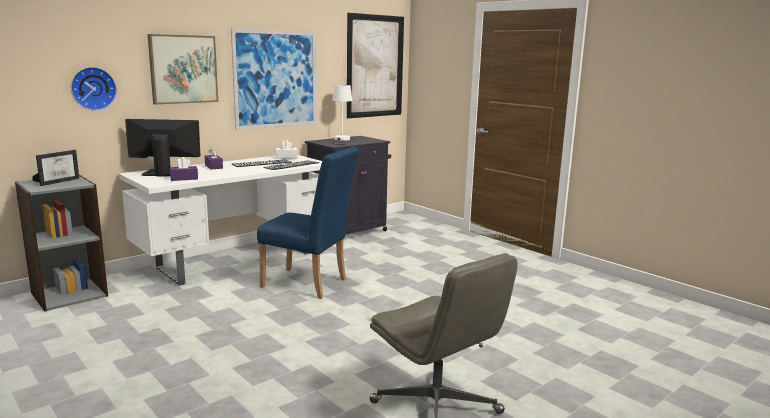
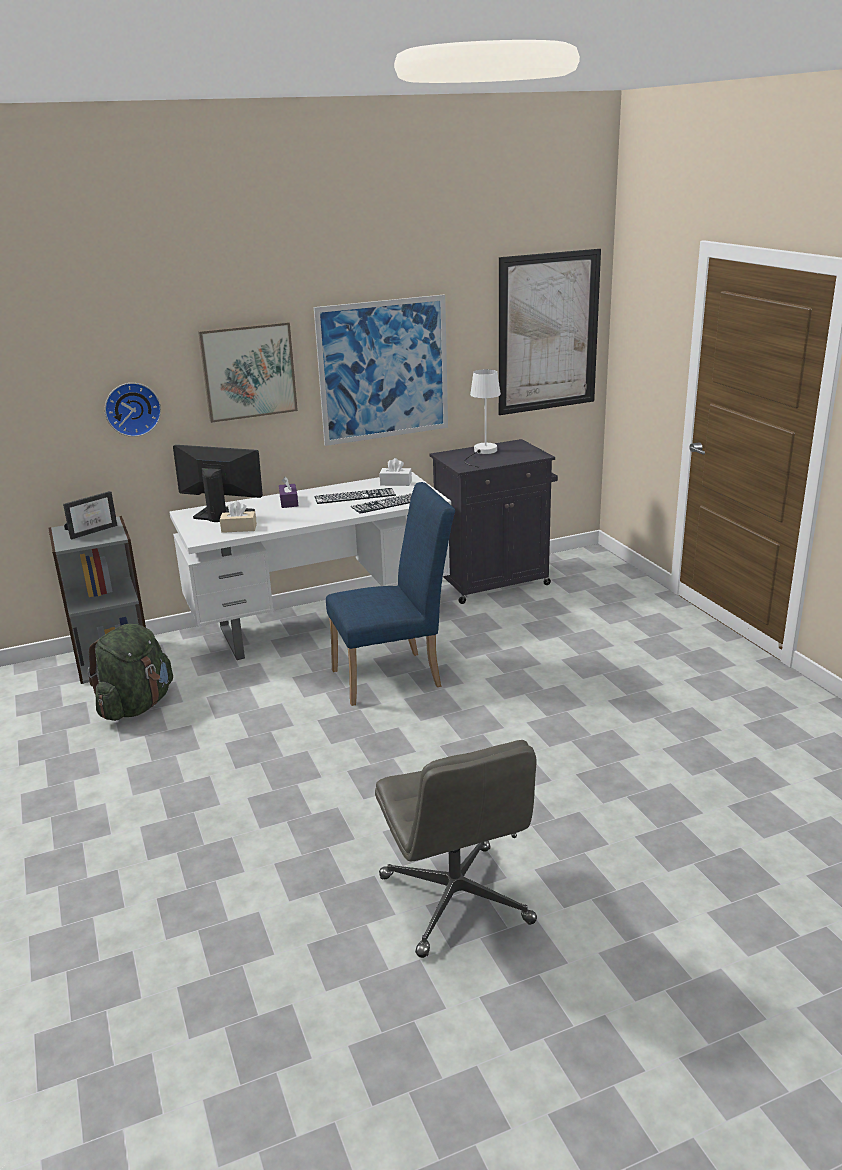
camera: 20 degrees right, 10 degrees up
(104, 320) = (137, 706): none -> green backpack
(184, 178) = (239, 528): purple tissue box -> beige tissue box
(309, 284) = (395, 676): blue chair -> blue chair turned 60 degrees counterclockwise

